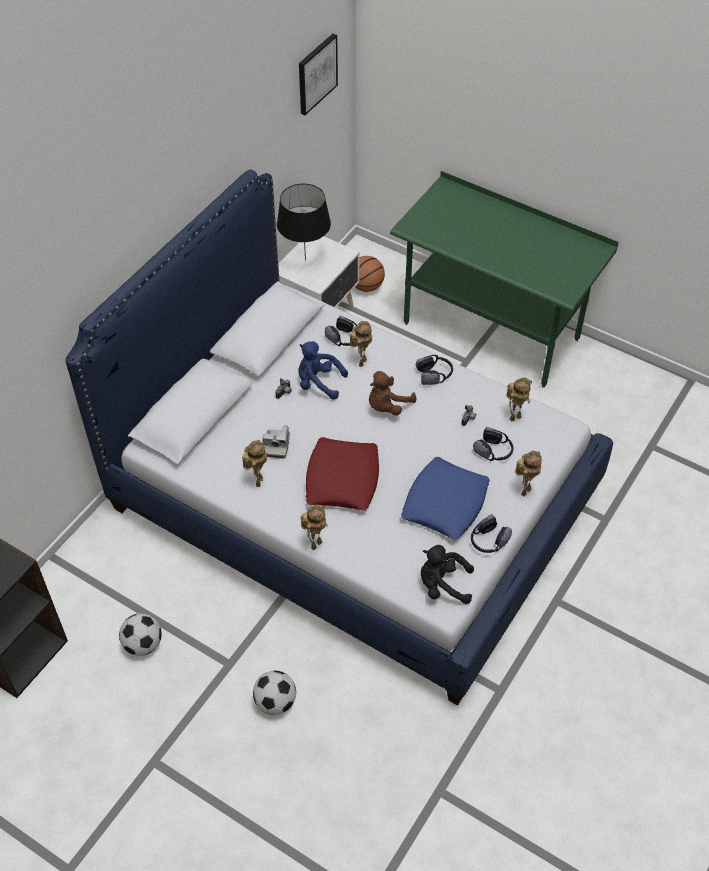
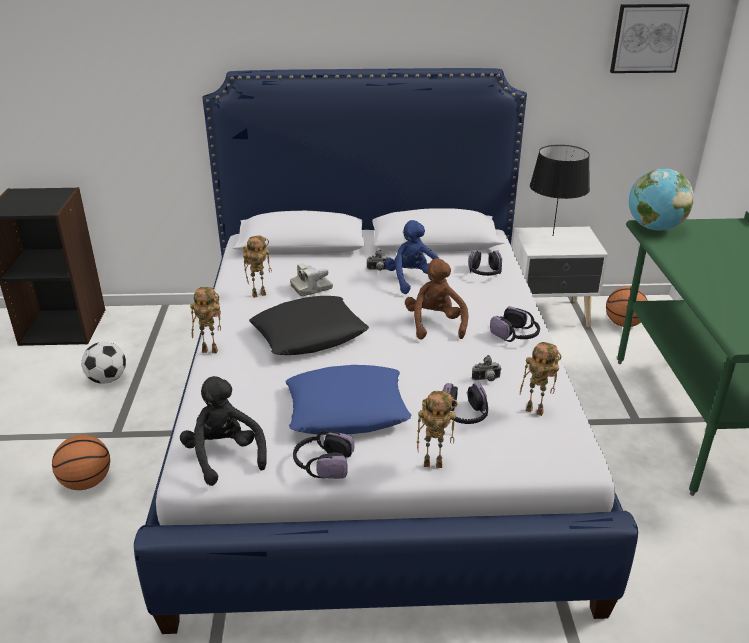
camera: 55 degrees right, 20 degrees down
(275, 702) = (86, 482): football -> basketball
(342, 479) = (309, 334): red pillow -> black pillow
(361, 361) = (470, 291): toy robot -> none
(387, 406) = (435, 324): brown plush toy -> brown plush toy turned 75 degrees clockwise
(414, 227) = (654, 228): none -> globe

